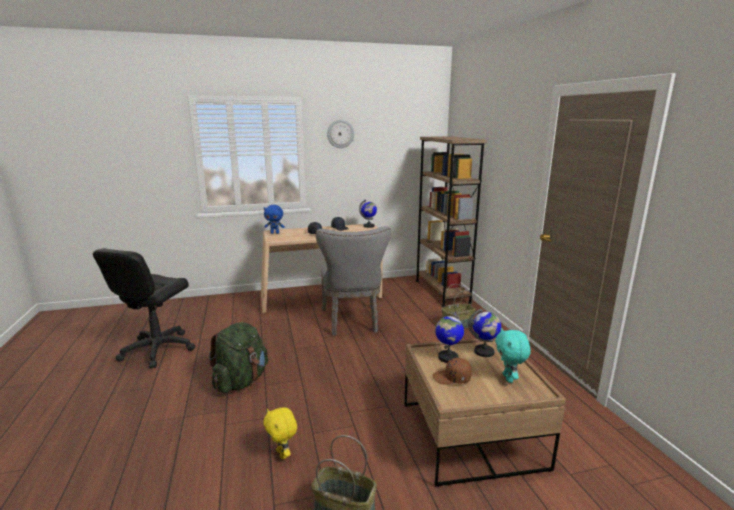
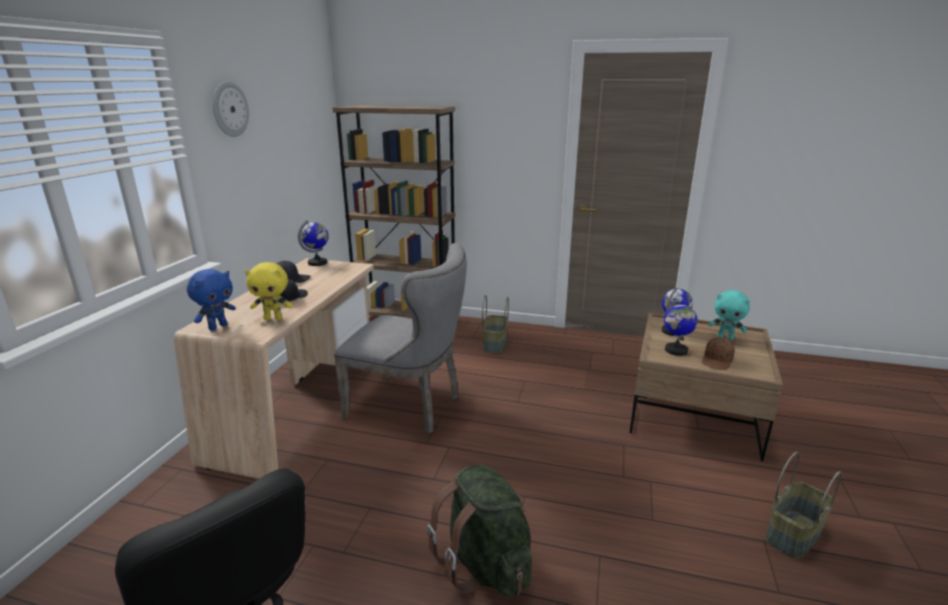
camera: 60 degrees left, 5 degrees up
(282, 454) = (686, 559): yellow plush toy -> yellow plush toy (273, 318)

